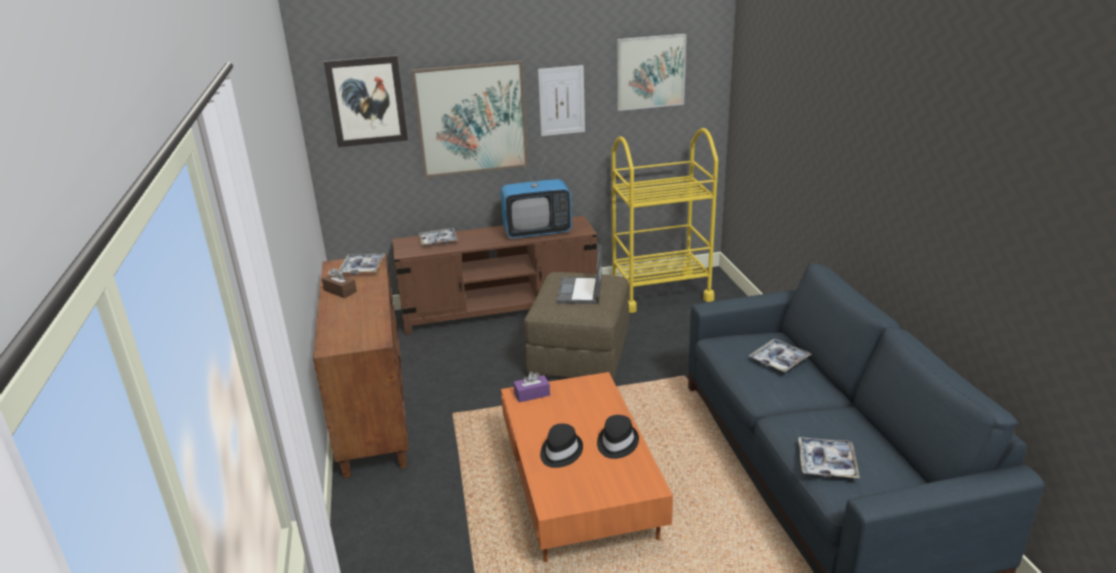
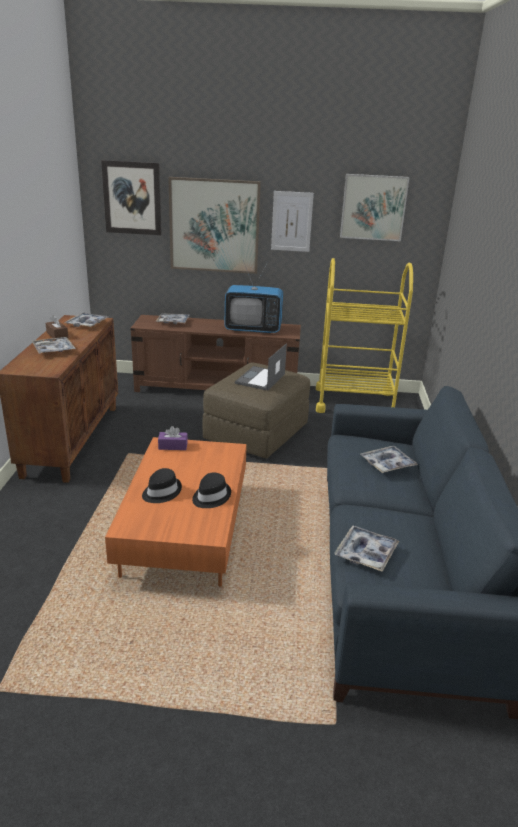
camera: 15 degrees right, 0 degrees up
(354, 311) = (53, 350): none -> tray

